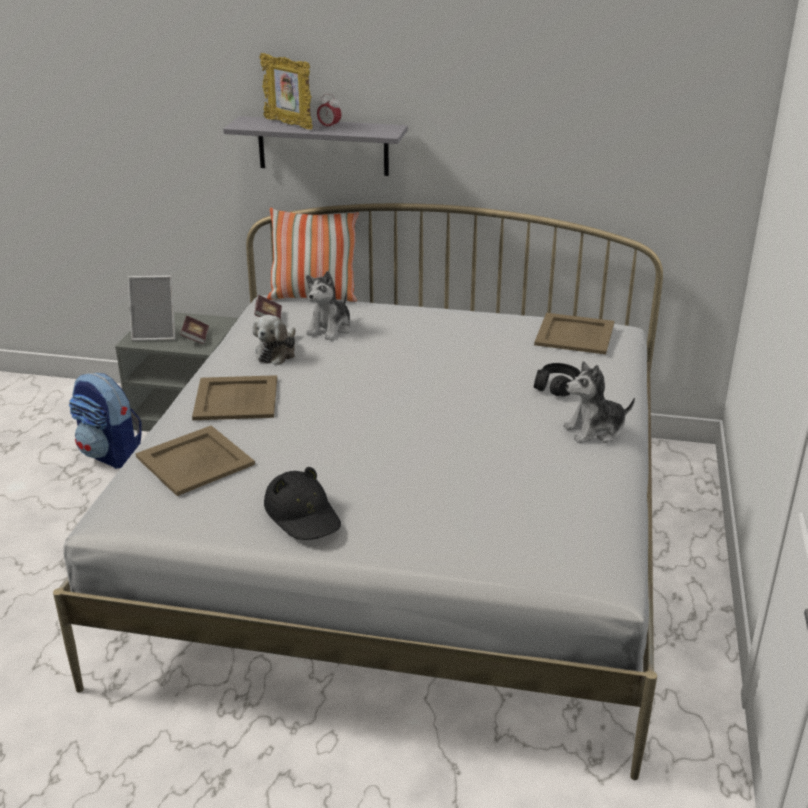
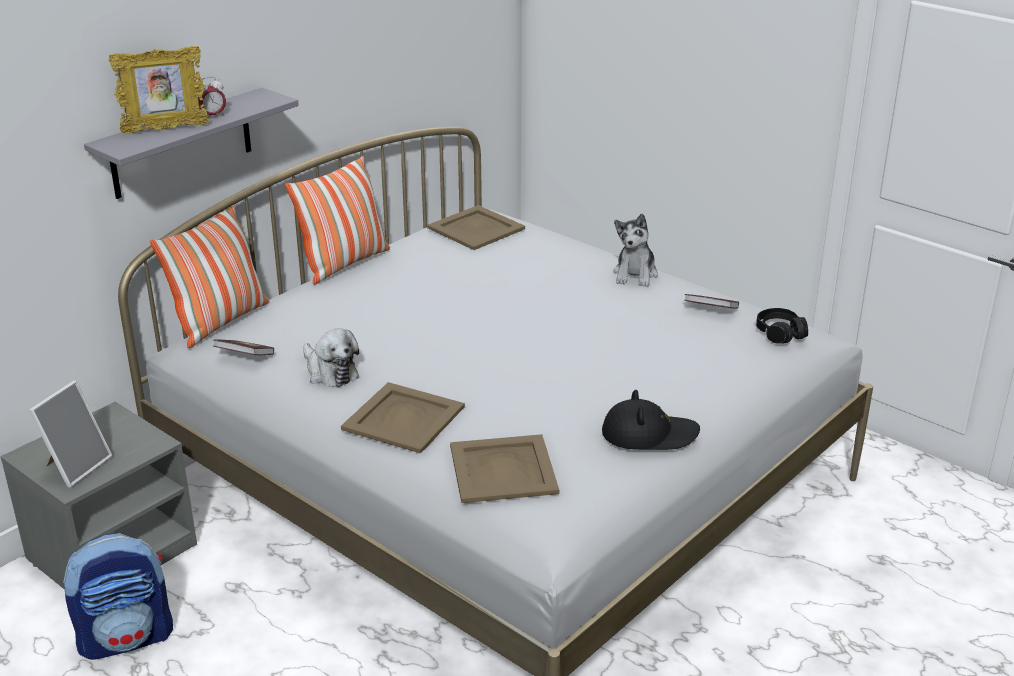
camera: 60 degrees left, 0 degrees up
(195, 338) = (126, 441): book -> book (710, 311)
(330, 329) = (316, 331): plush toy -> none
(448, 306) = (344, 263): none -> pillow
(556, 387) = (555, 265): black headphones -> black headphones (780, 334)

